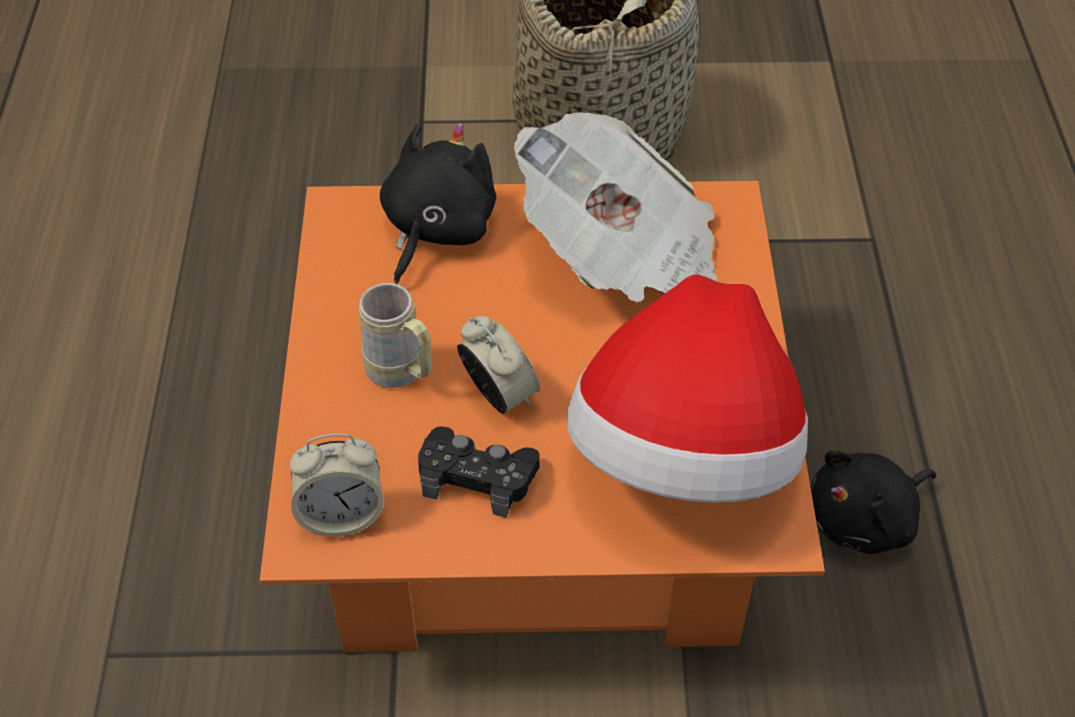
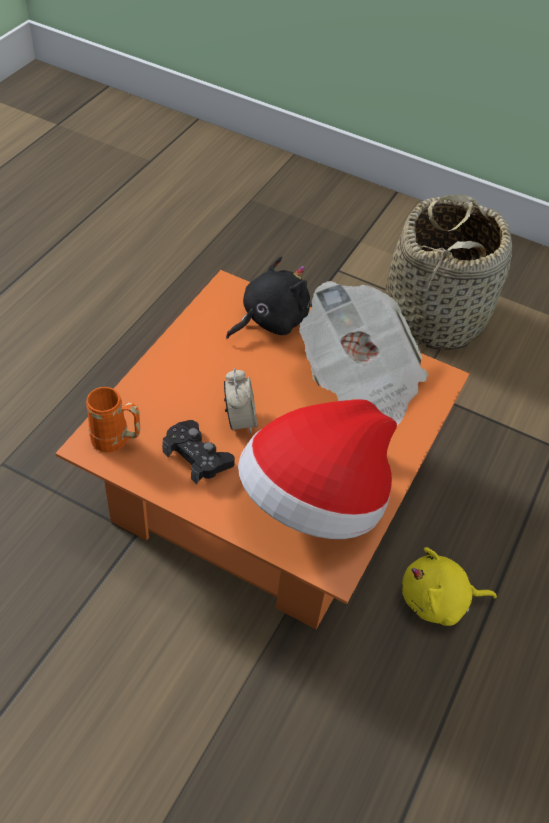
camera: 25 degrees right, 0 degrees up
(341, 514) = (116, 441): alarm clock -> orange mug
(402, 374) = (198, 386): beige mug -> none
(865, 520) = (438, 600): black plush toy -> yellow plush toy

